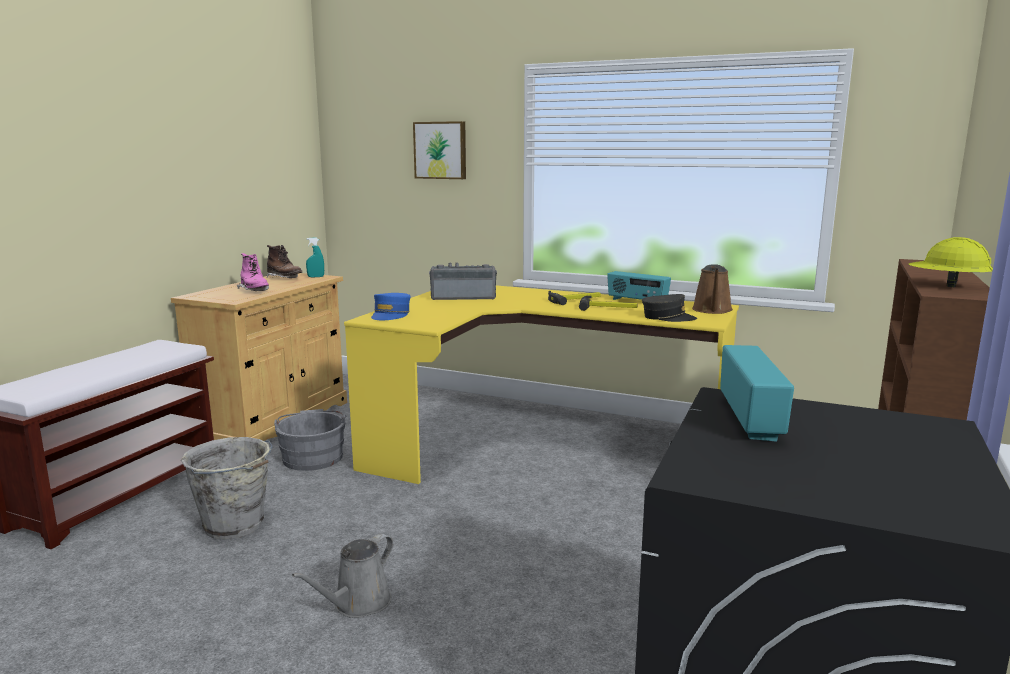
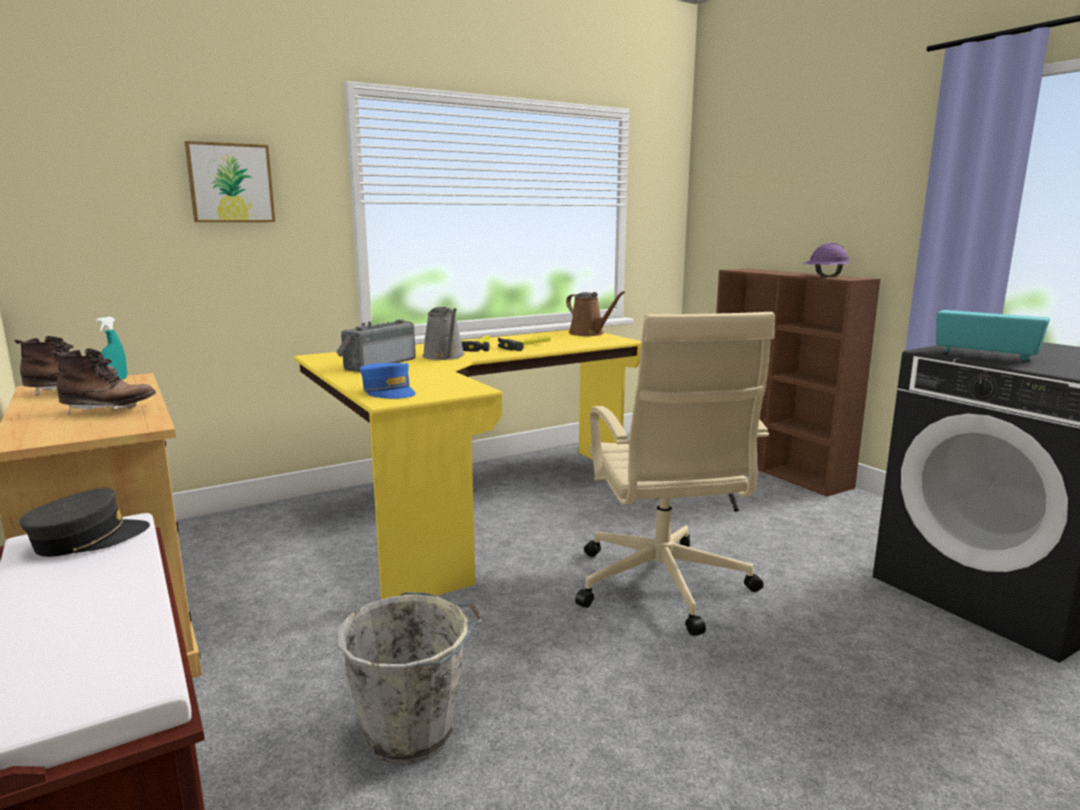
camera: 55 degrees left, 0 degrees up
(254, 291) = (109, 411): pink boot -> brown boot
(313, 456) = (298, 627): grey bucket -> none
(358, 604) = (688, 686): grey watering can -> grey watering can (445, 357)
(501, 554) = (662, 587): none -> beige office chair
(637, 301) = (522, 338): radio -> none
(667, 317) = (589, 343): grey cap -> grey cap (88, 539)
(947, 286) = (825, 276): yellow hard hat -> purple hard hat

